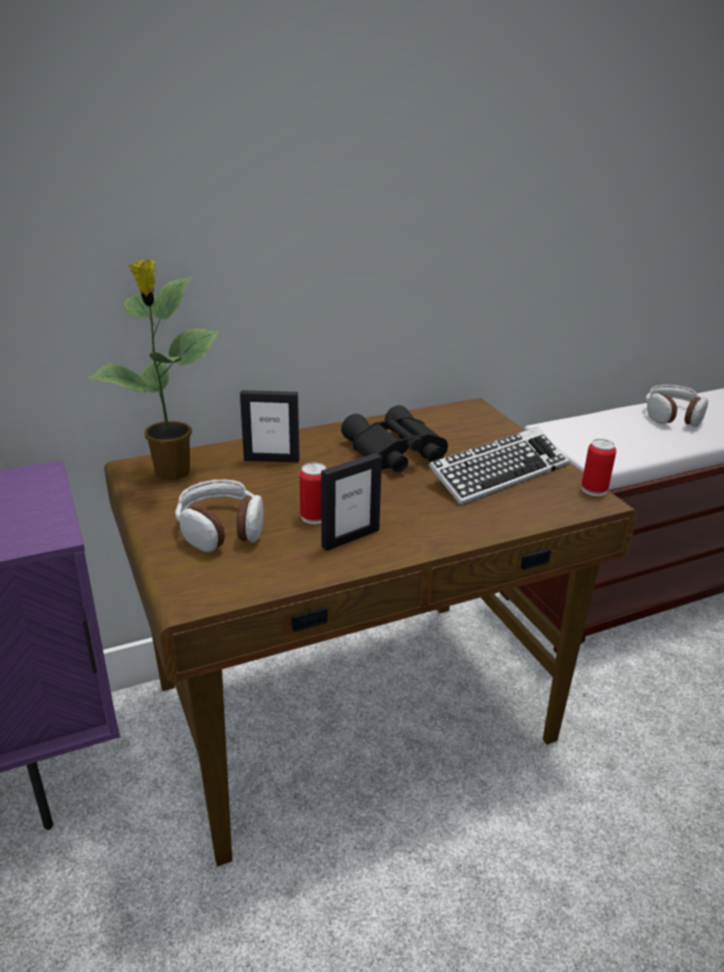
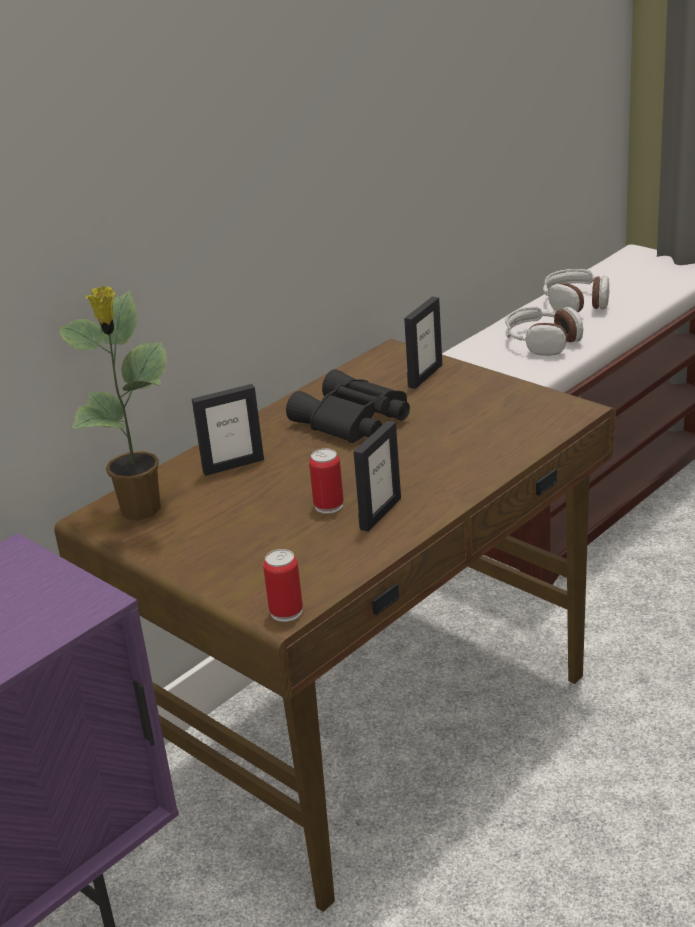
camera: 20 degrees left, 0 degrees up
(221, 528) = (248, 545): headphones -> headphones (542, 342)
(484, 434) = (425, 376): none -> picture frame
(499, 473) = (469, 411): keyboard -> none
(594, 489) = (566, 400): can -> can (286, 612)

